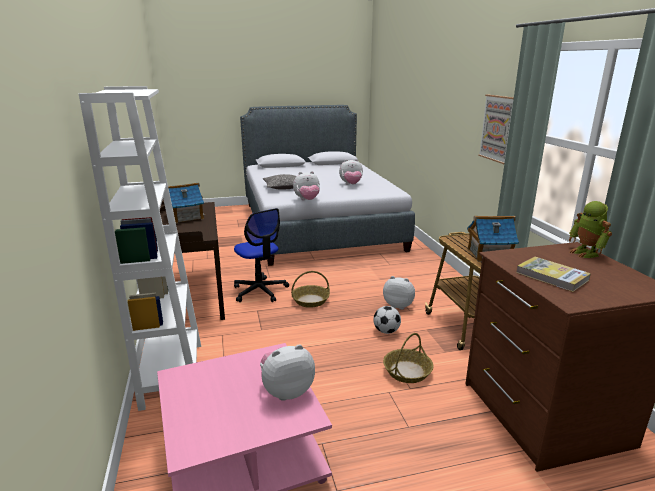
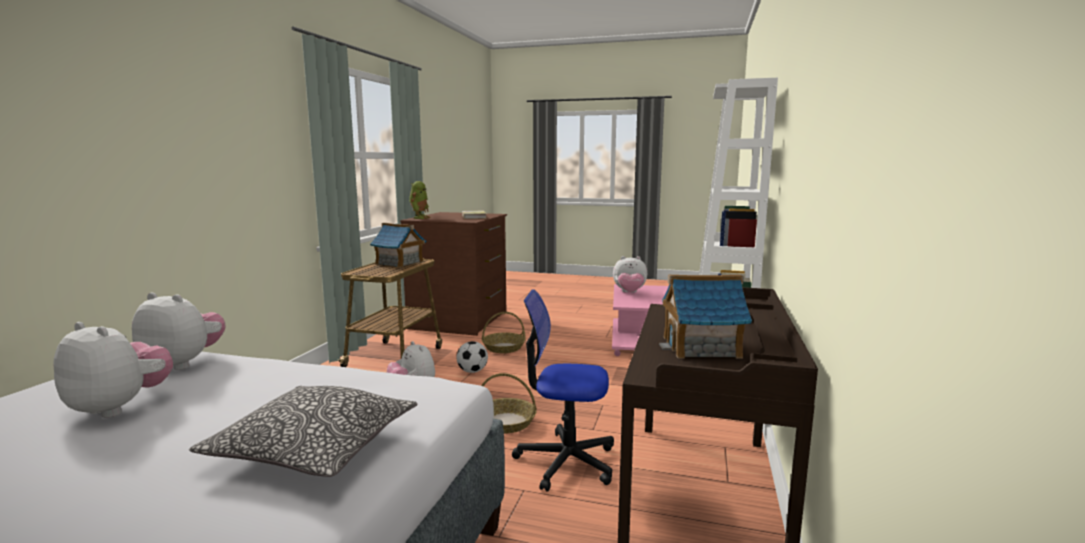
camera: 150 degrees left, 10 degrees down
(260, 291) = (566, 461): office chair -> office chair turned 75 degrees counterclockwise
(307, 200) = (377, 370): plush toy -> plush toy (184, 363)
(497, 128) = (262, 154): picture -> none

